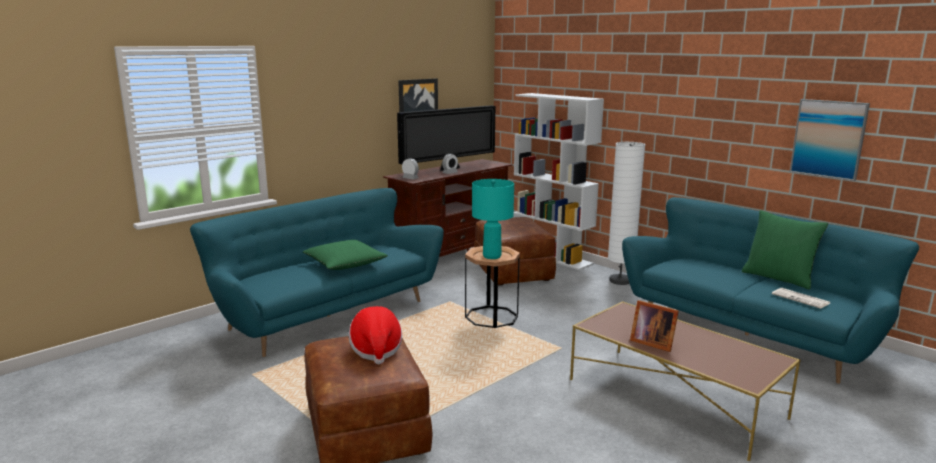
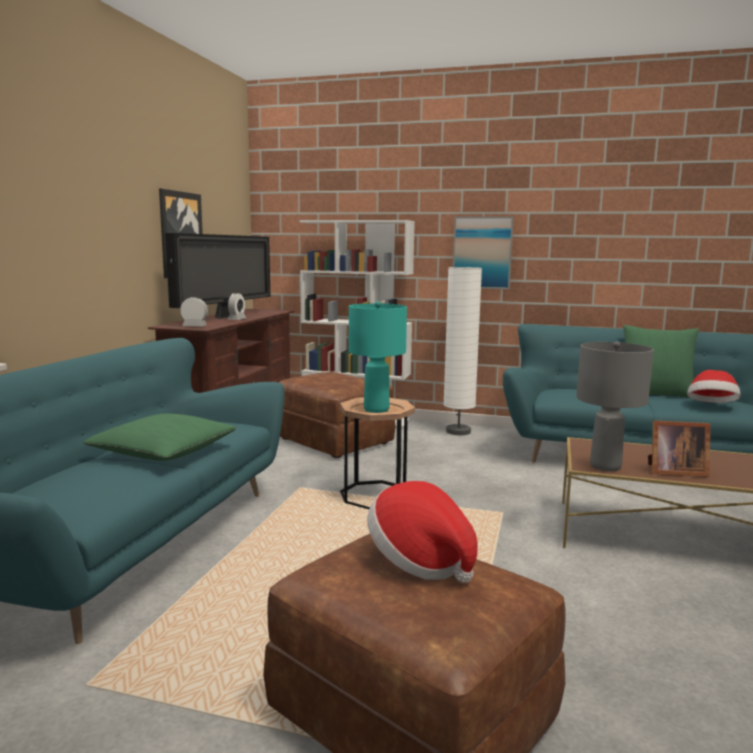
camera: 30 degrees left, 5 degrees down
(605, 328) = (605, 466): none -> grey table lamp
(801, 299) = (711, 406): newspaper -> hat
(828, 139) = (679, 245): picture -> picture (482, 252)

